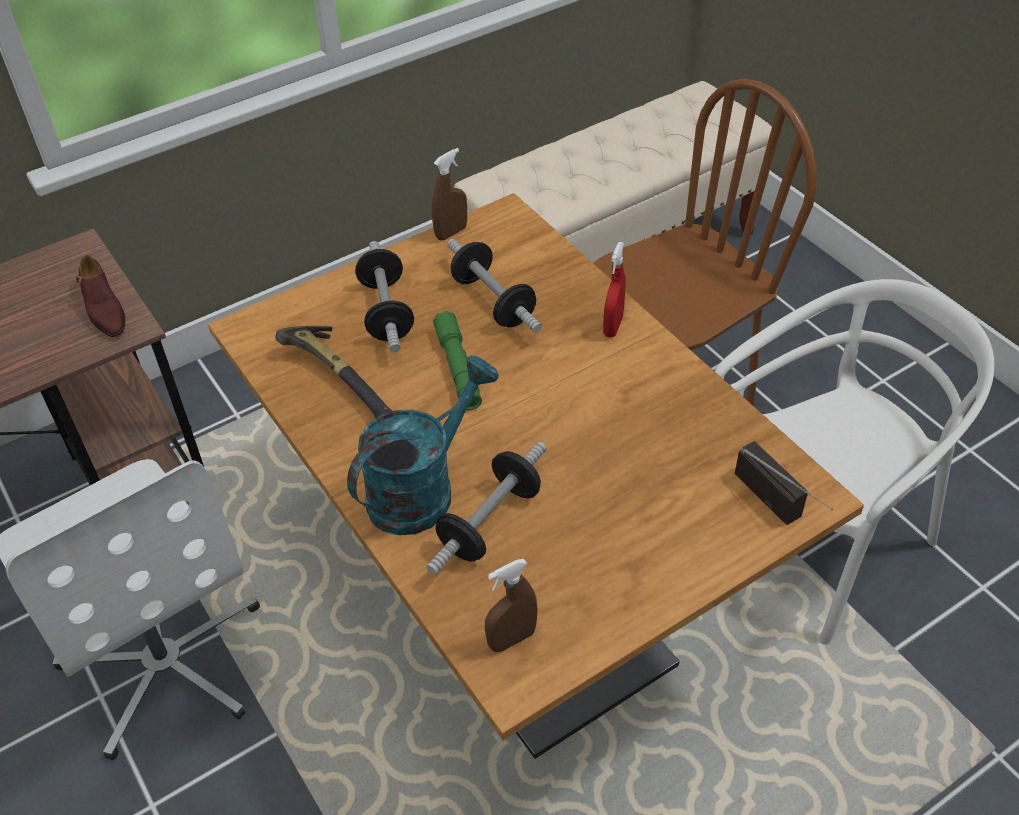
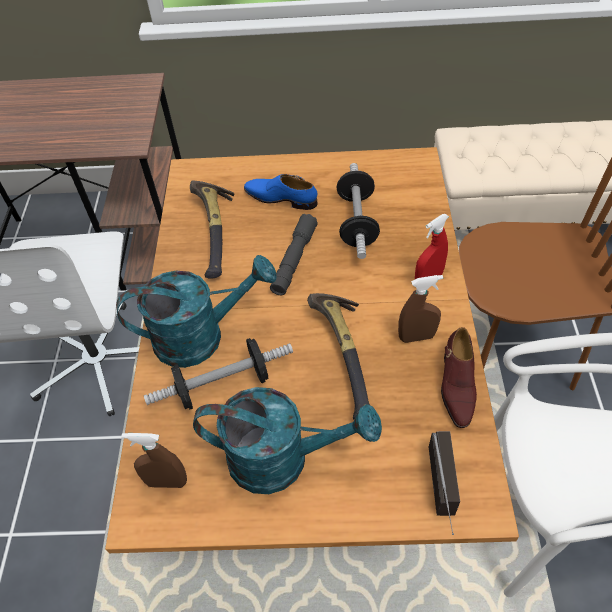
camera: 35 degrees right, 5 degrees up
(104, 310) = (127, 126): brown shoe -> brown shoe (456, 385)
(386, 312) = (281, 198): dumbbell -> blue shoe
(451, 232) = (368, 159): brown spray bottle -> brown spray bottle (417, 337)
(458, 368) = (294, 260): green flashlight -> grey flashlight
(593, 432) = (347, 355): none -> hammer
(610, 555) = (283, 459): none -> turquoise watering can

